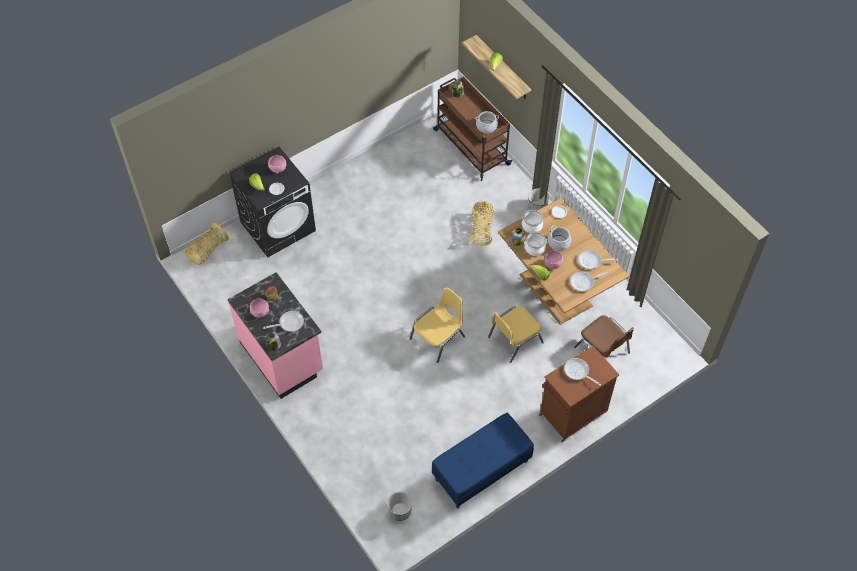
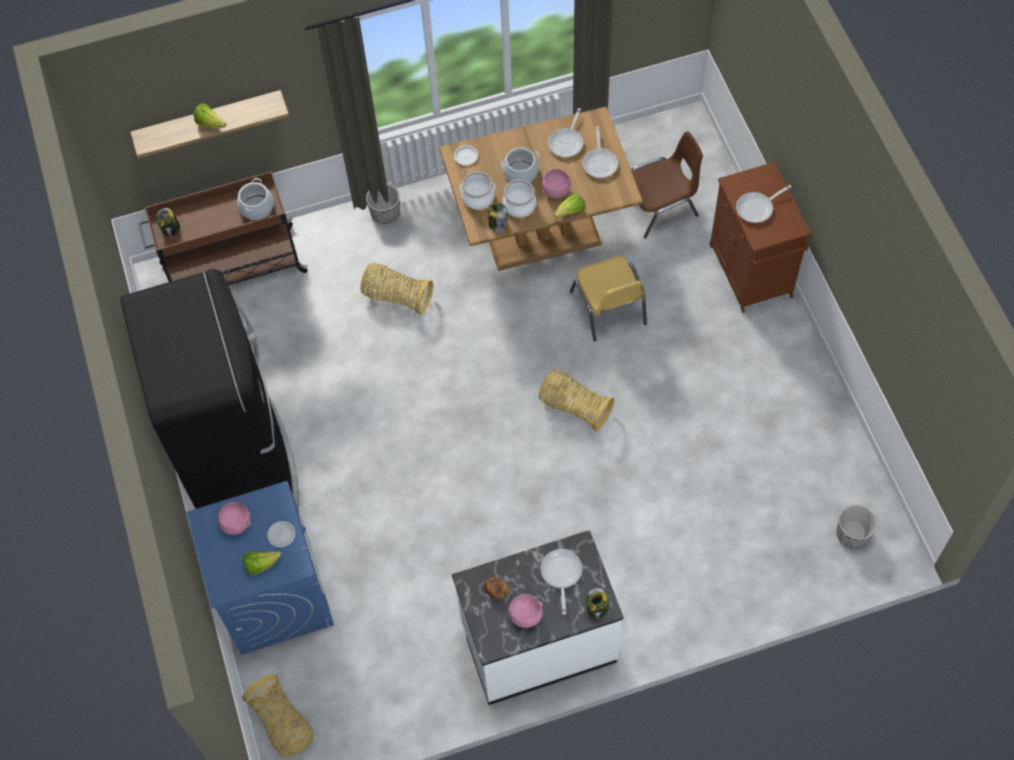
camera: 70 degrees left, 5 degrees up
(278, 226) = (274, 594): black washing machine -> blue washing machine
(282, 356) = (538, 642): pink counter -> white counter
(352, 187) = (240, 460): none -> black fridge
(438, 338) = (574, 407): yellow chair -> basket
(481, 471) = (812, 410): blue bench -> none

